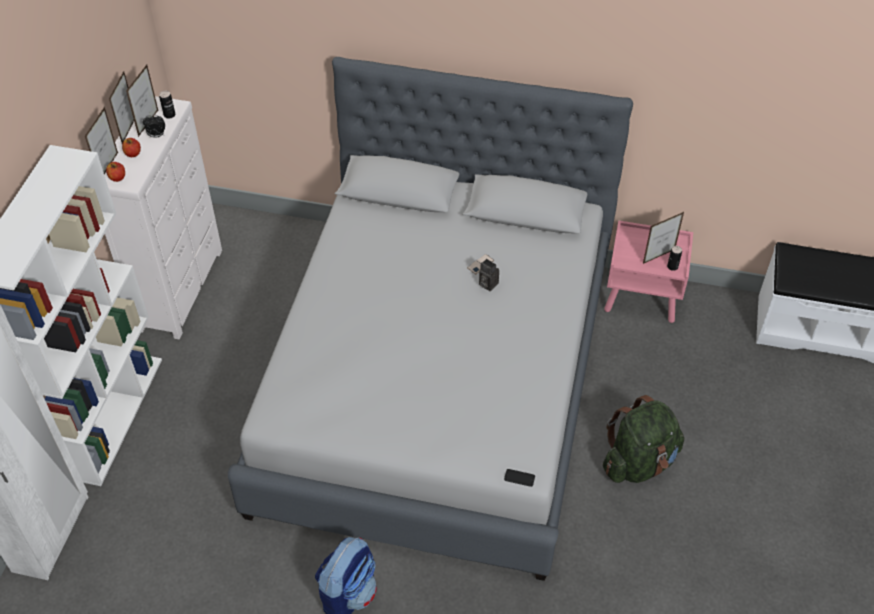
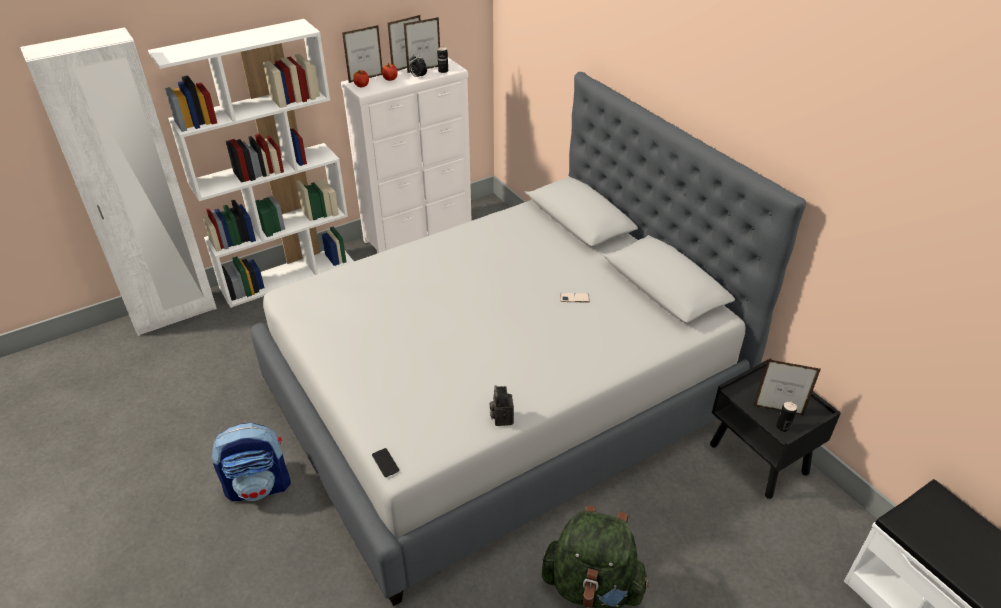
camera: 45 degrees right, 10 degrees down
(487, 284) = (560, 313): camera -> camera (501, 417)
(642, 299) = (759, 459): pink nightstand -> black nightstand

